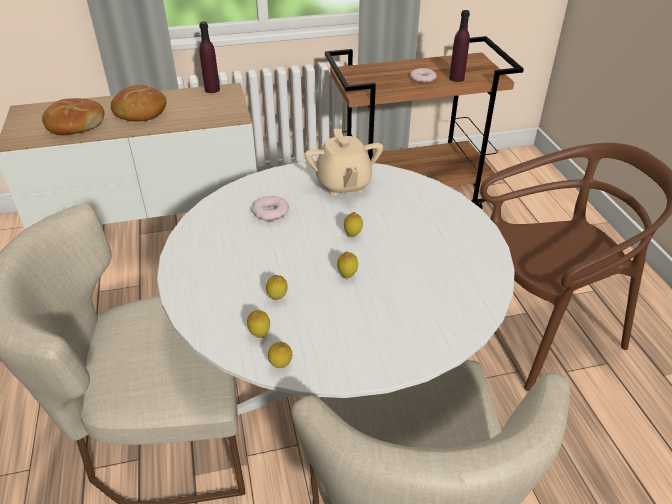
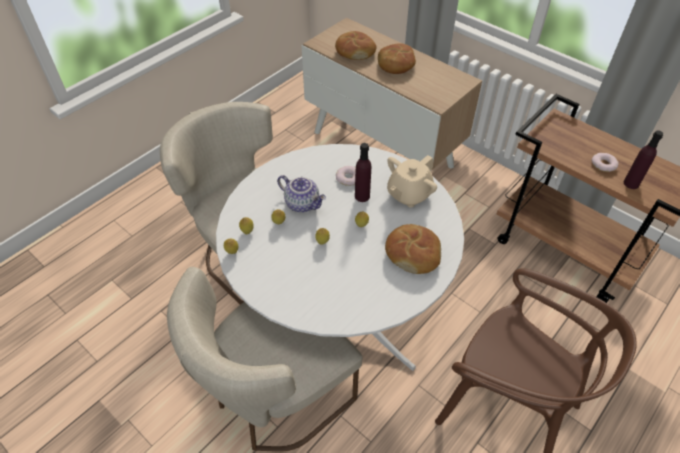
camera: 55 degrees right, 10 degrees up
(212, 90) = (457, 75): purple bottle -> purple bottle (362, 196)
(268, 263) = (303, 203): none -> teapot
(428, 219) = (413, 253): none -> bread

